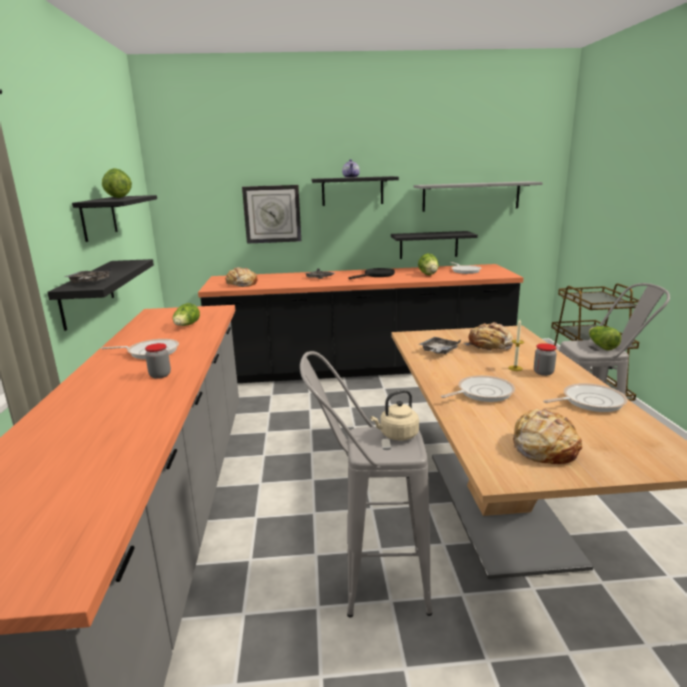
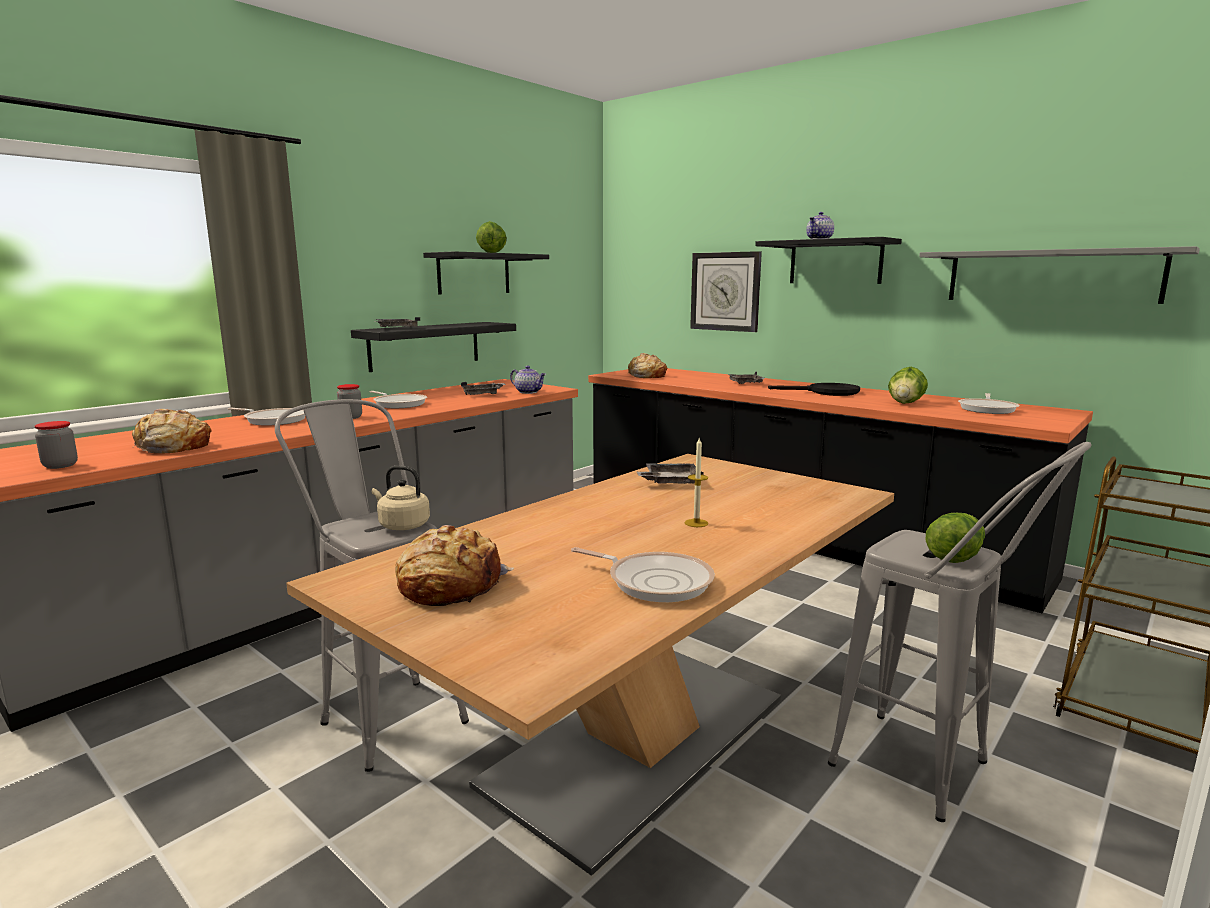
camera: 45 degrees right, 5 degrees down
(186, 326) = (483, 394): lettuce -> grey tray
(212, 315) = (529, 392): none -> teapot
(428, 245) = (956, 359): black shelf -> none
(482, 393) = (571, 526): frying pan -> frying pan (274, 420)
(490, 346) = (750, 496): bread -> bread (172, 447)
(543, 372) = (714, 539): jar -> jar (60, 465)

